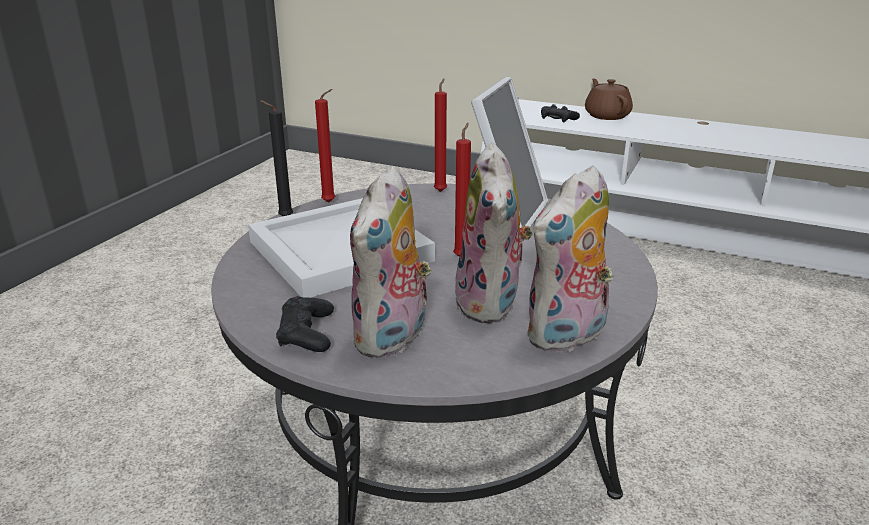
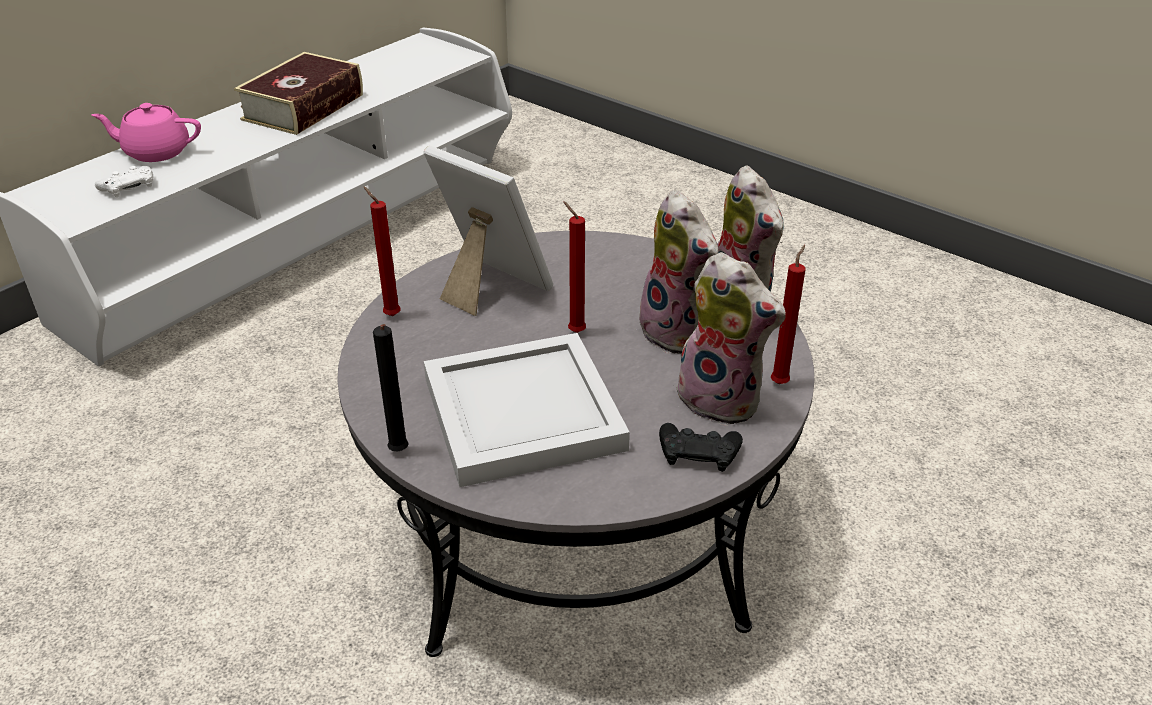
camera: 75 degrees left, 10 degrees up
(331, 202) = (370, 407): red candle -> red candle (780, 382)
(491, 305) = (678, 333): plush toy -> plush toy turned 45 degrees clockwise
(558, 119) = (128, 187): black game controller -> white game controller
(607, 115) = (156, 152): brown teapot -> pink teapot
(726, 136) = (303, 107): none -> book

